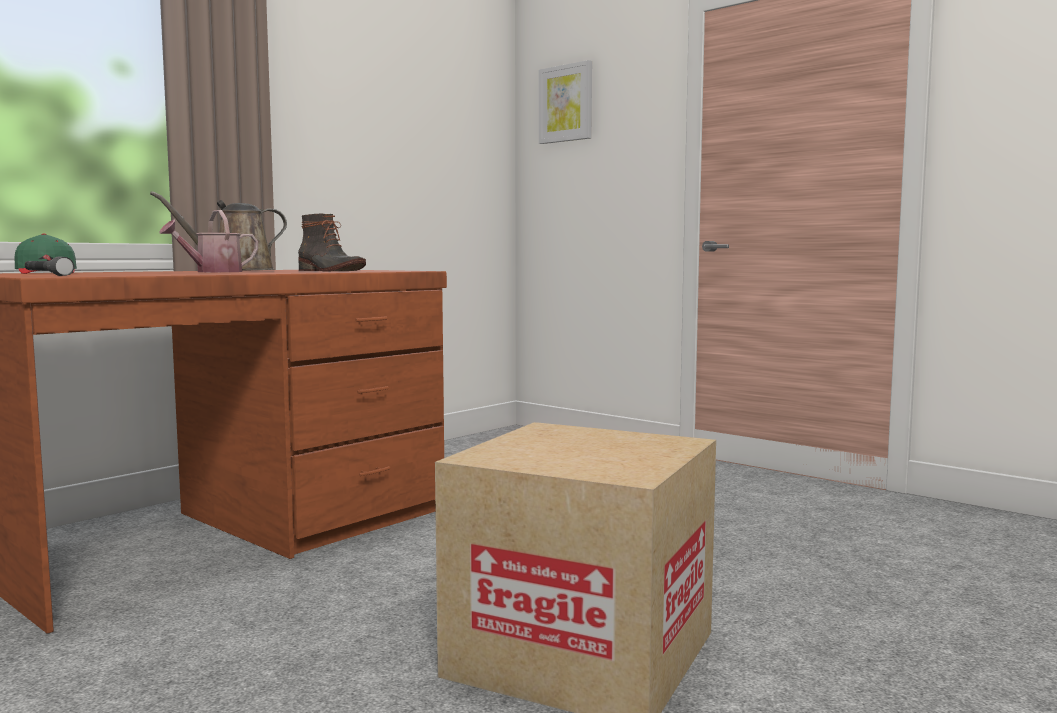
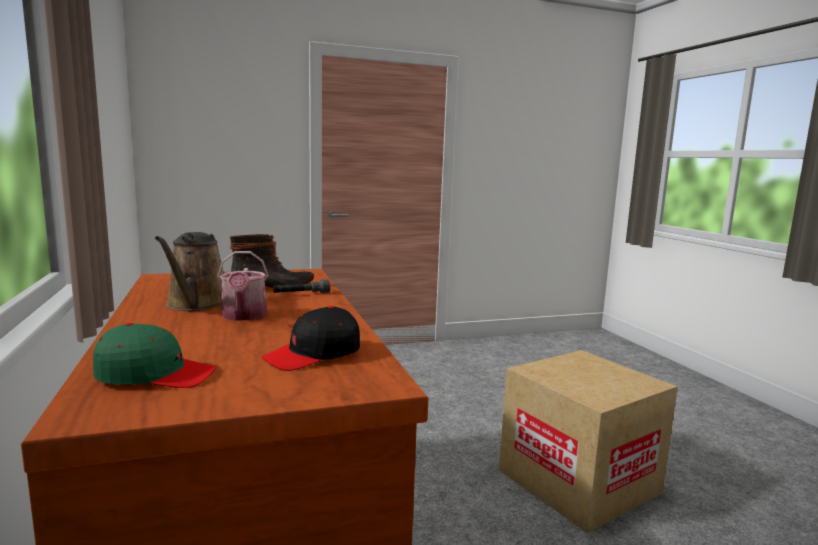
camera: 60 degrees left, 5 degrees up
(47, 275) = (331, 381): grey flashlight -> grey flashlight (301, 294)
(113, 274) = (313, 354): none -> black cap
(566, 103) = (194, 96): picture -> none

